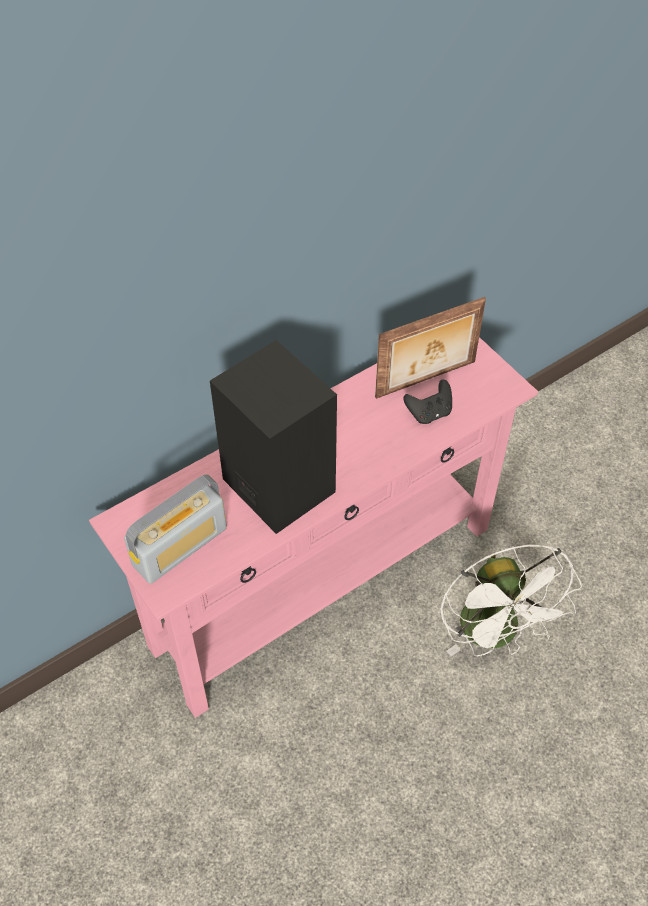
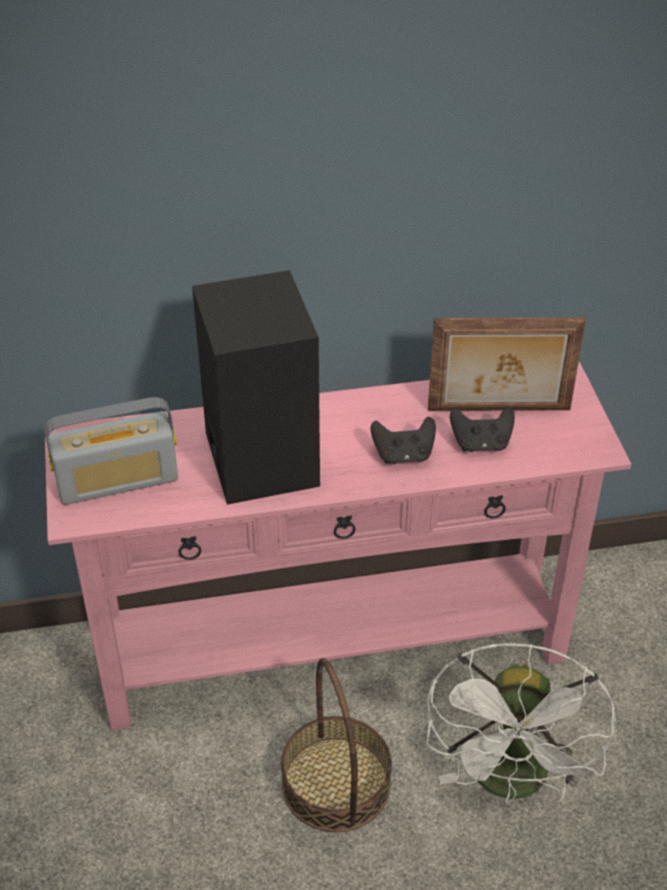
camera: 25 degrees right, 10 degrees down
(380, 443) = (403, 455): none -> black game controller
(380, 686) = (336, 783): none -> basket

